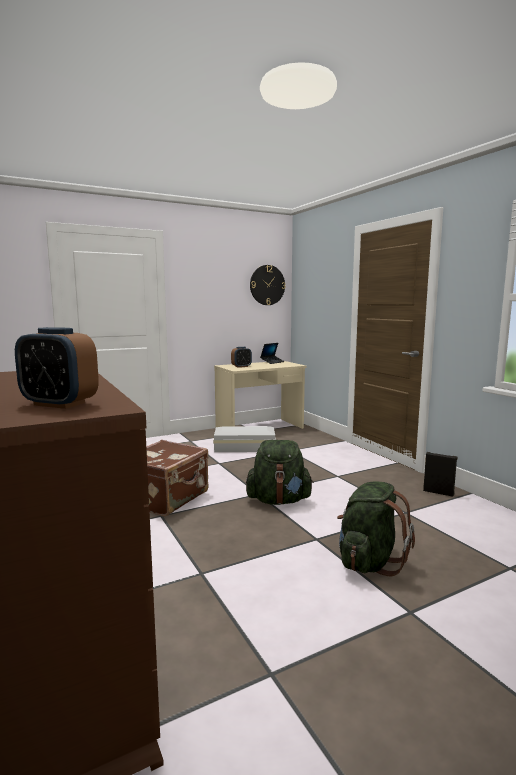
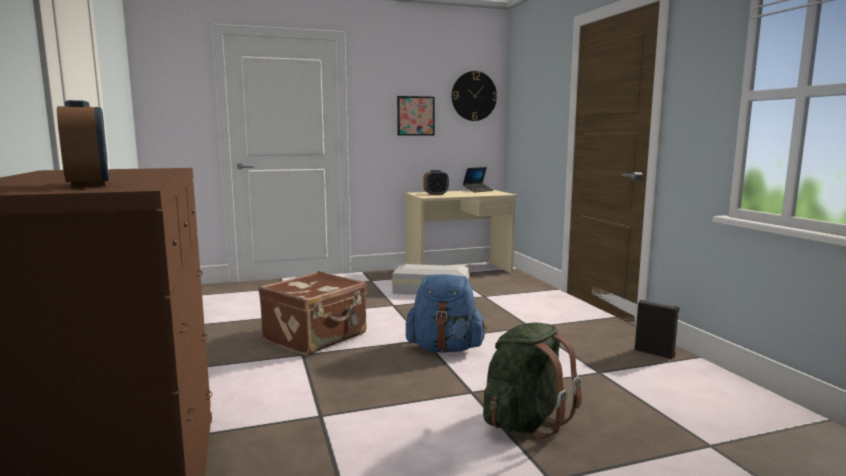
camera: 10 degrees right, 0 degrees up
(59, 404) = (89, 185): alarm clock -> alarm clock turned 150 degrees counterclockwise
(221, 301) = (415, 116): none -> picture
(279, 500) = (445, 348): green backpack -> blue backpack

